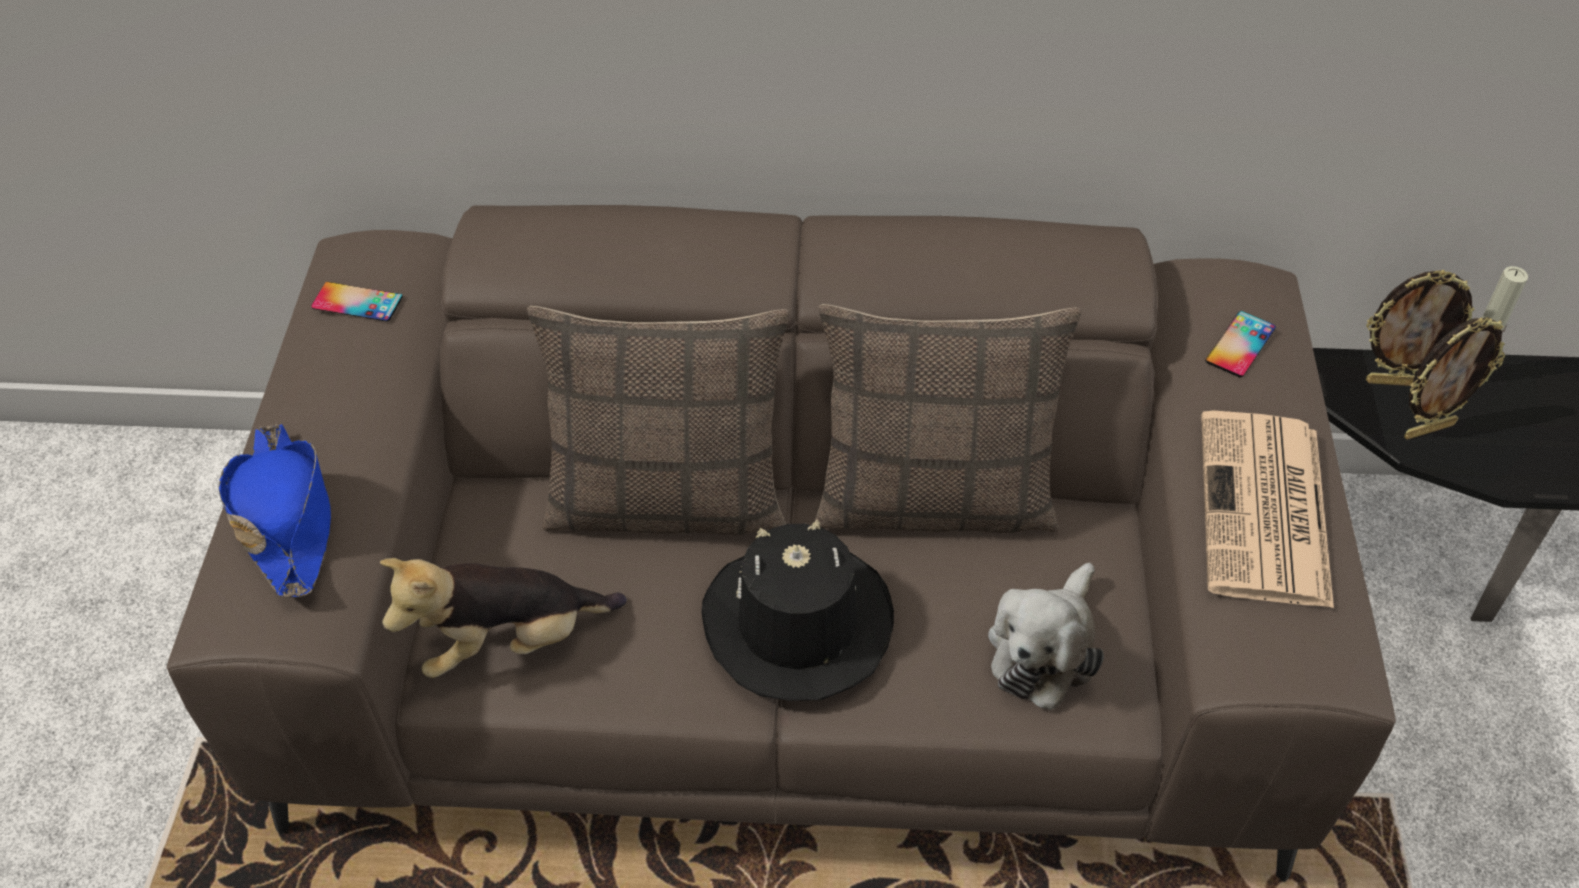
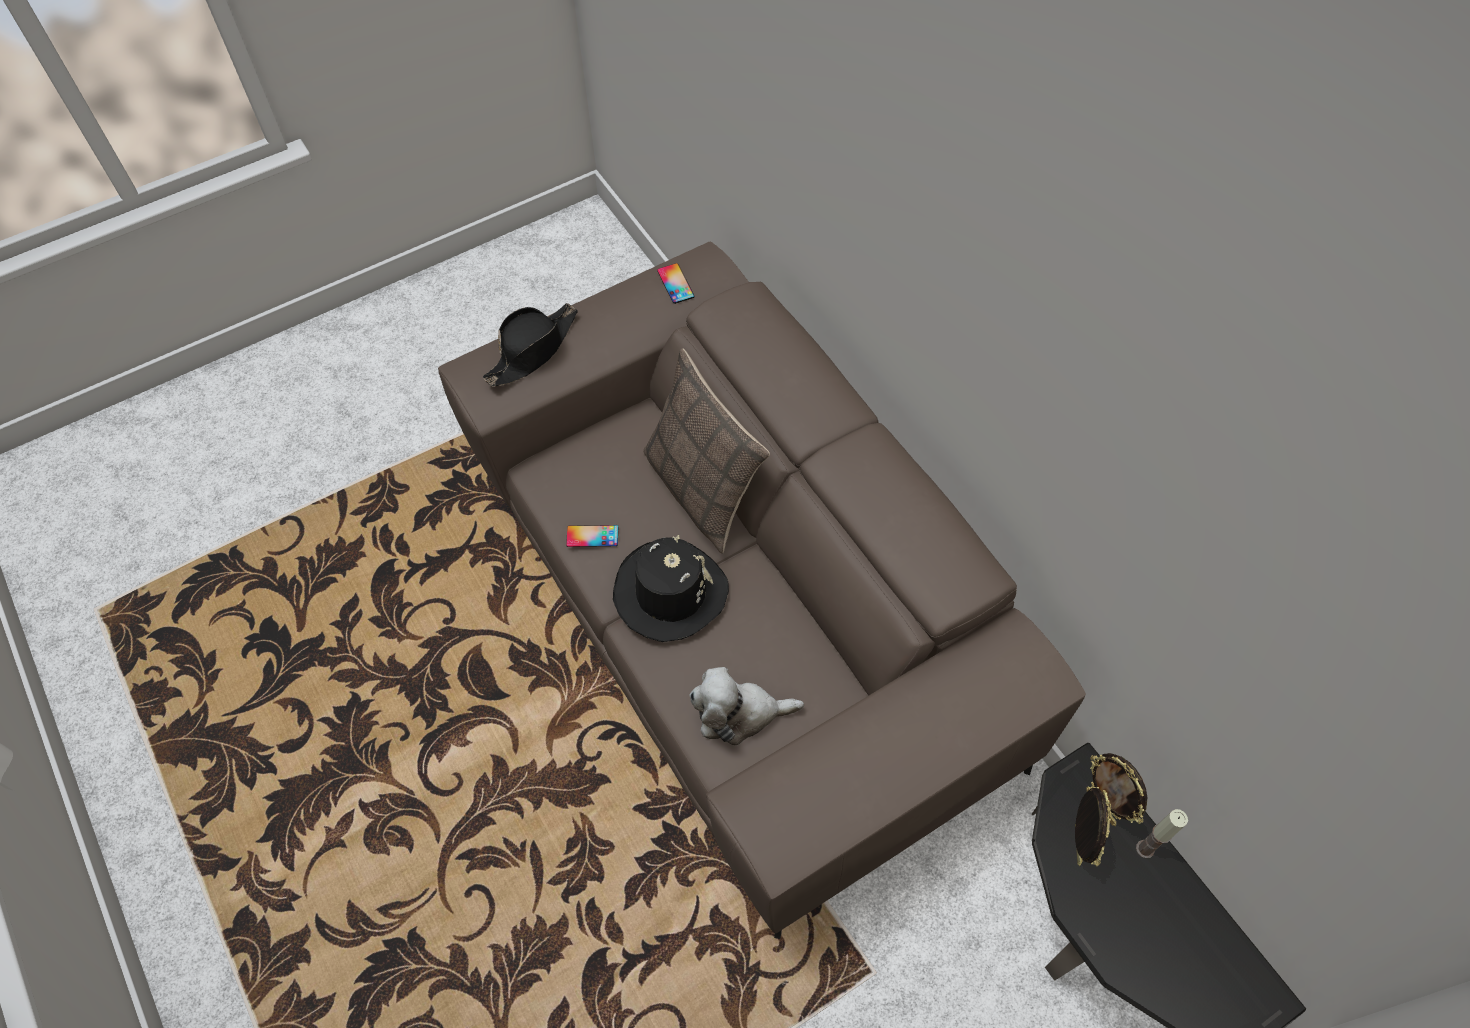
camera: 55 degrees right, 10 degrees up
(285, 518) = (533, 349): blue hat -> black hat
(509, 643) = (571, 482): plush toy -> none
(934, 499) = (798, 607): pillow -> none
(1240, 344) = (984, 689): phone -> phone (592, 536)
(1265, 512) = (860, 762): newspaper -> none
(1428, 429) = (1075, 843): picture frame -> picture frame turned 120 degrees counterclockwise

